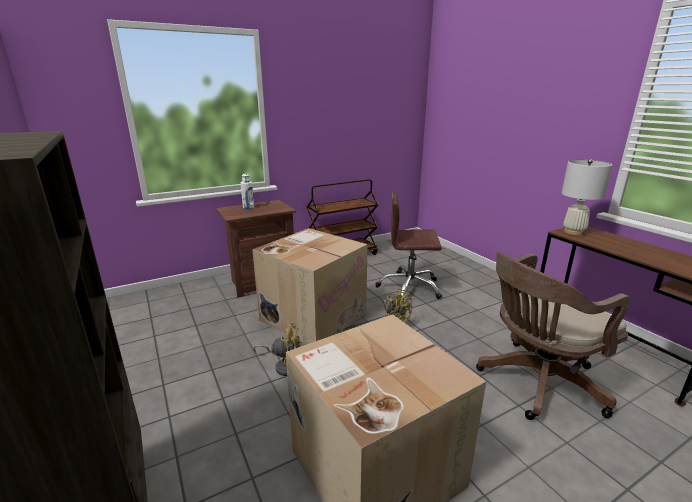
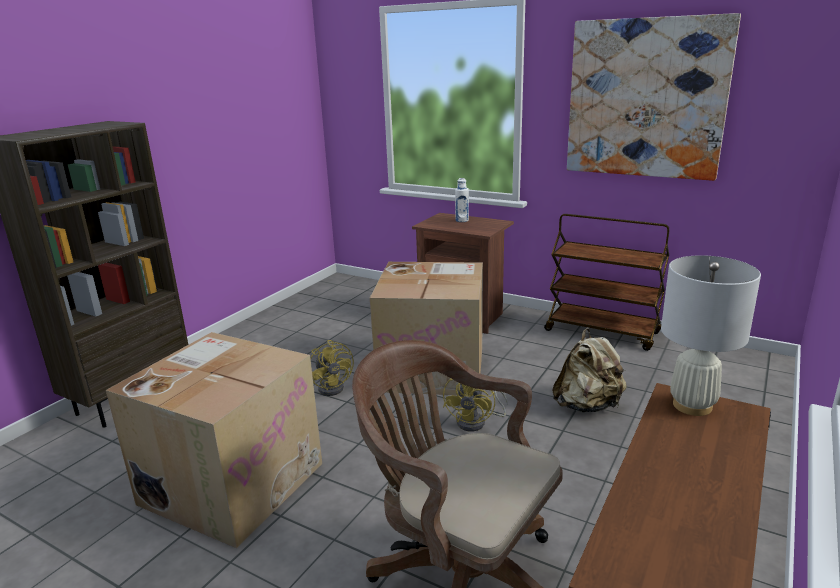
camera: 60 degrees right, 0 degrees up
(342, 106) = (645, 99): none -> picture
(409, 288) = (587, 405): brown office chair -> beige backpack

